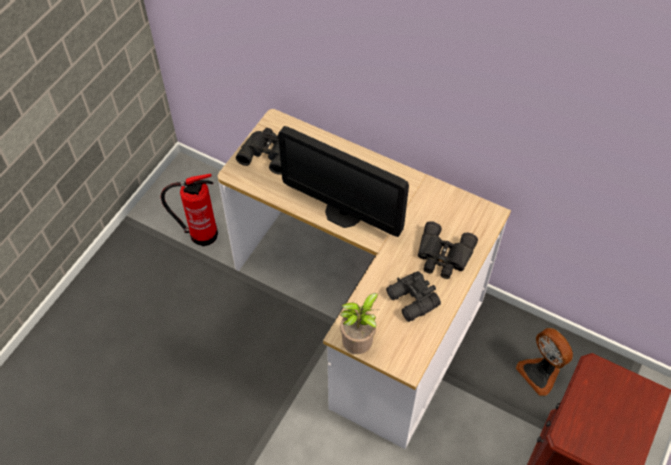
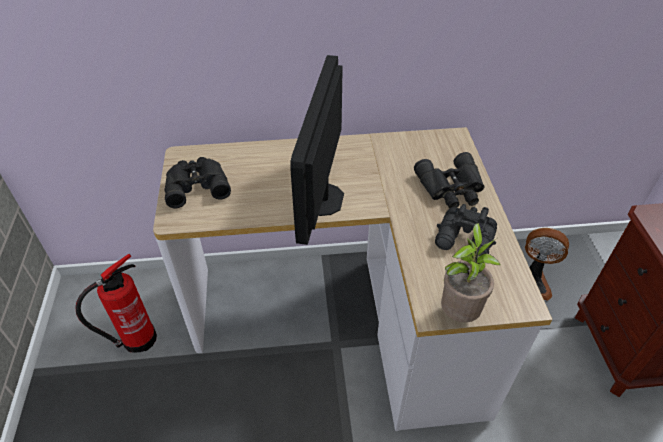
camera: 35 degrees left, 10 degrees down
(343, 212) = (323, 199): monitor -> monitor turned 105 degrees clockwise

